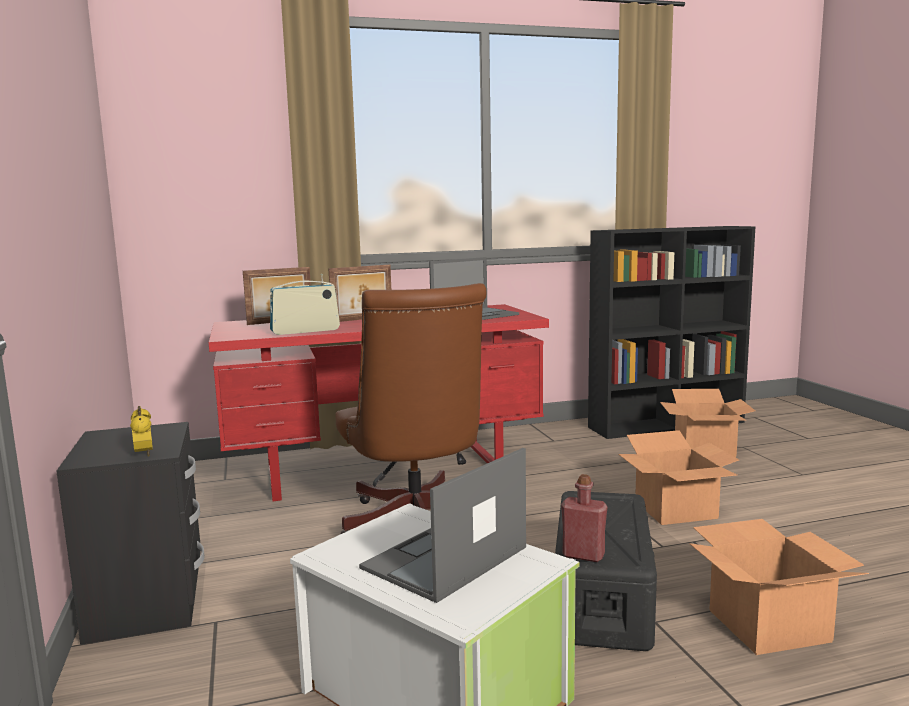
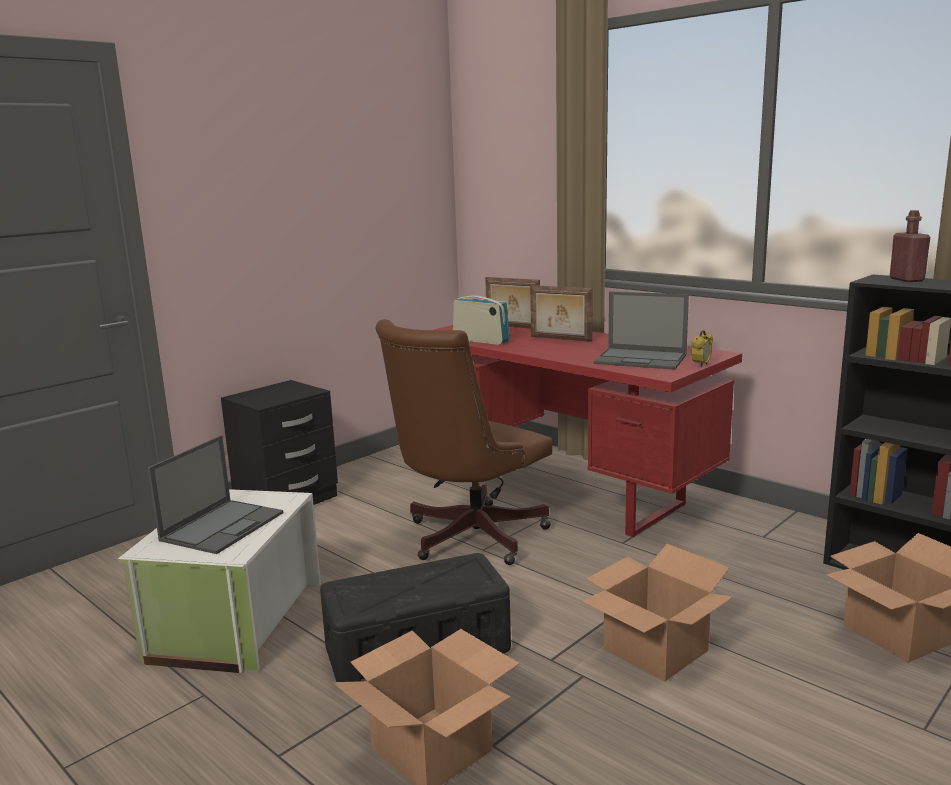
camera: 60 degrees right, 5 degrees up
(144, 454) = (257, 402): alarm clock -> alarm clock (701, 365)
(444, 559) = (223, 526): laptop -> laptop turned 105 degrees clockwise
(583, 555) = (345, 588): red bottle -> red bottle (906, 280)

